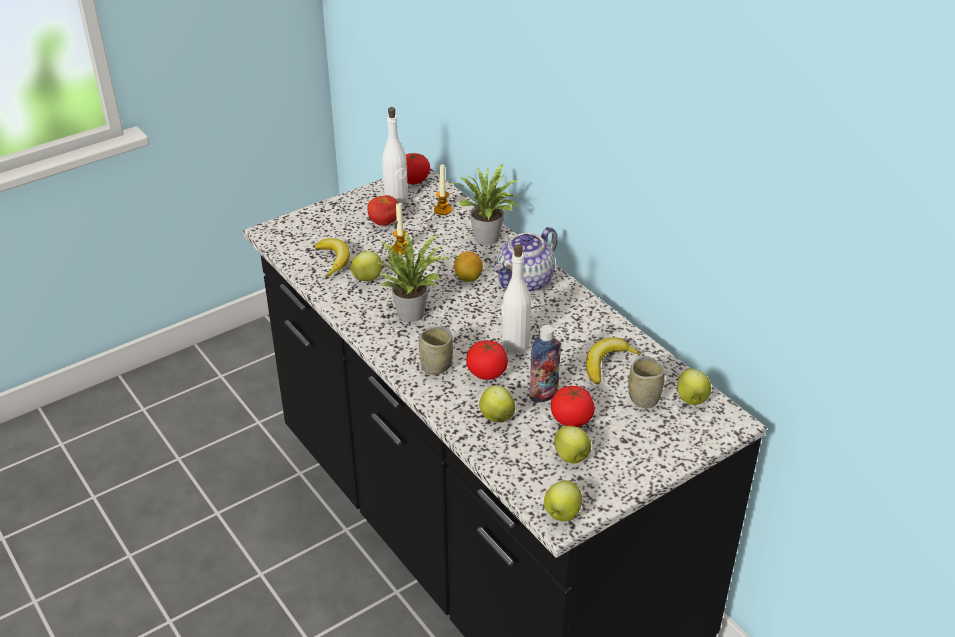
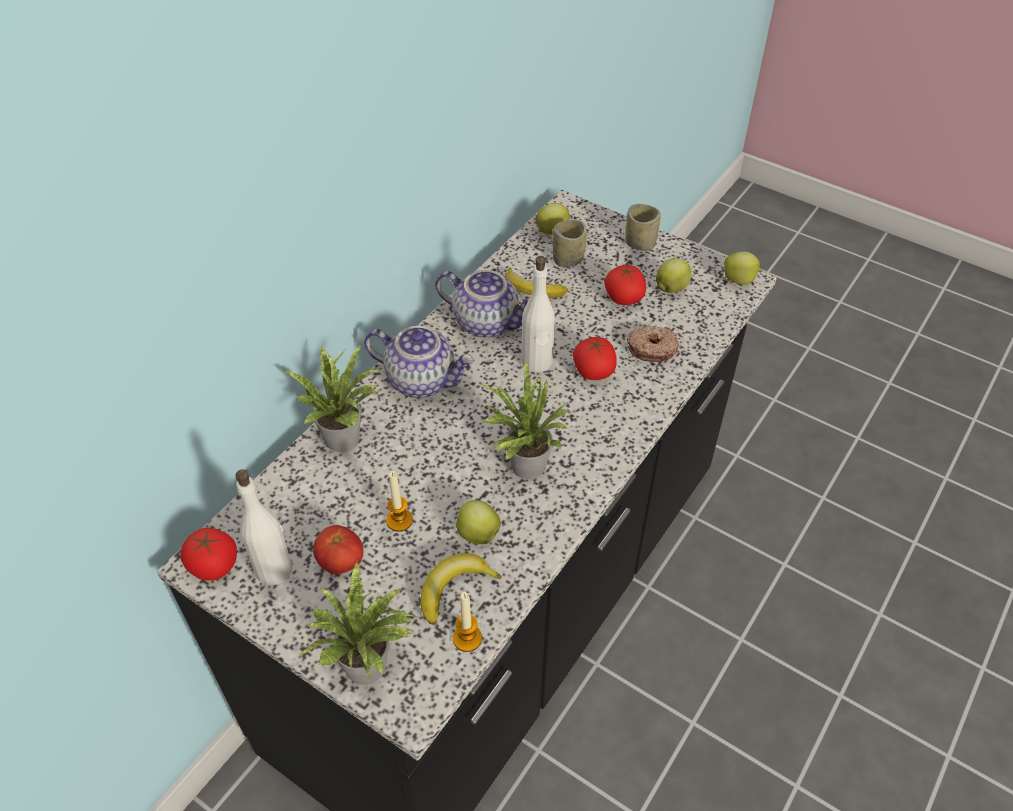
camera: 110 degrees left, 10 degrees up
(304, 222) = (370, 669): none -> potted plant
(436, 366) = (606, 414): cup -> cup (640, 243)
(443, 210) = (288, 504): candle -> candle (467, 638)
(468, 278) = (436, 432): lemon -> none
(496, 416) = (652, 348): apple -> donut
(543, 394) = (601, 323): bottle -> none
(576, 328) = (487, 322): none -> teapot

